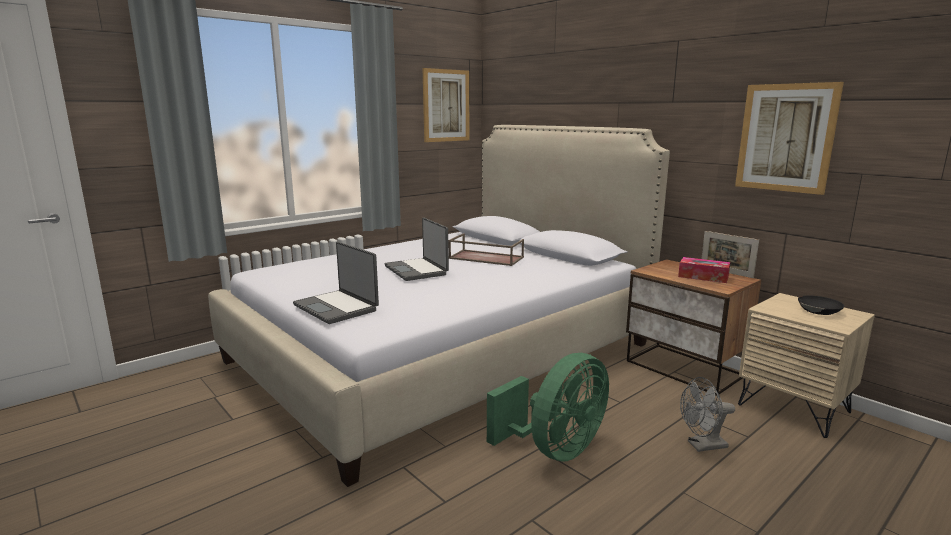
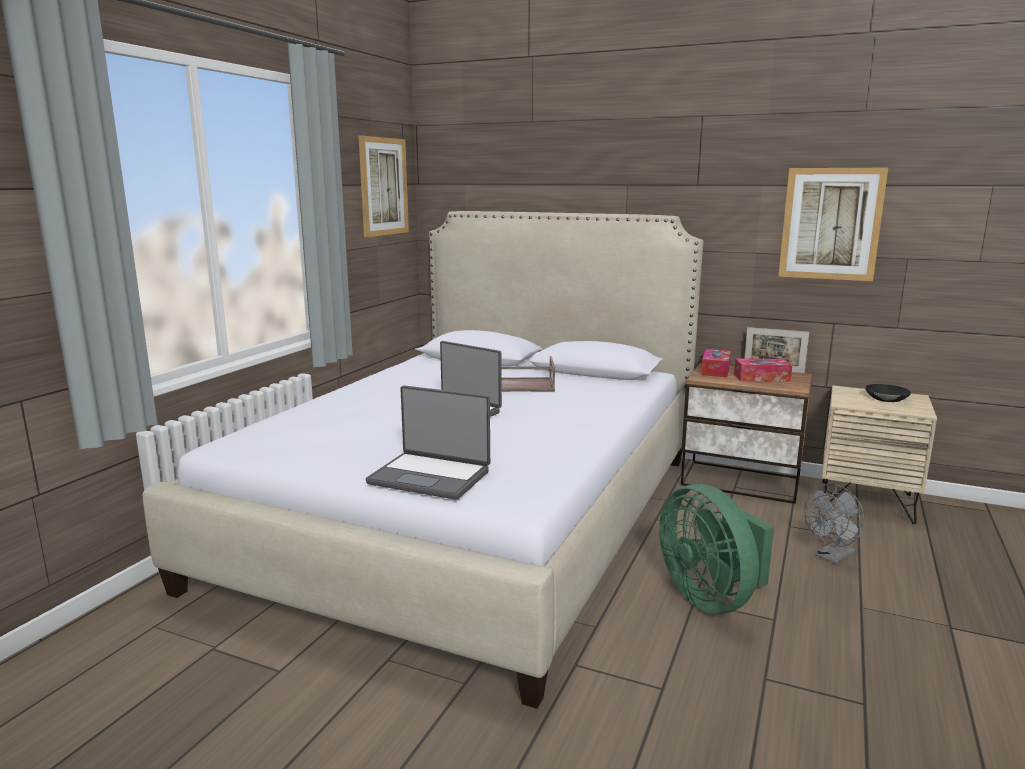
camera: 25 degrees left, 0 degrees up
(555, 449) = (711, 598): green fan -> green fan turned 135 degrees clockwise
(670, 266) = (715, 370): none -> tissue box

